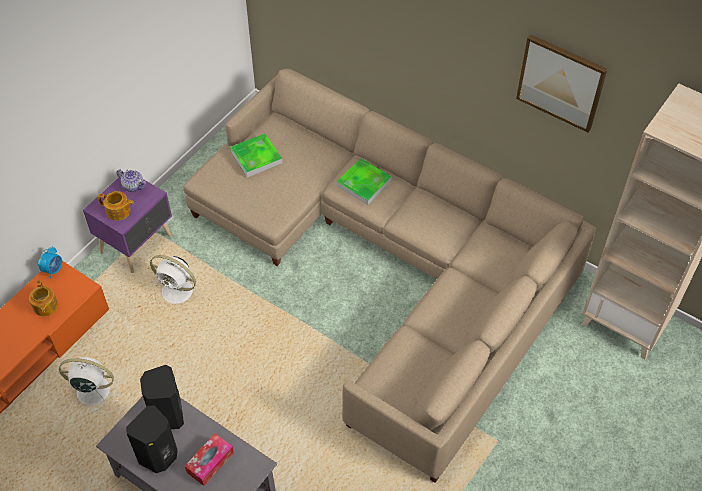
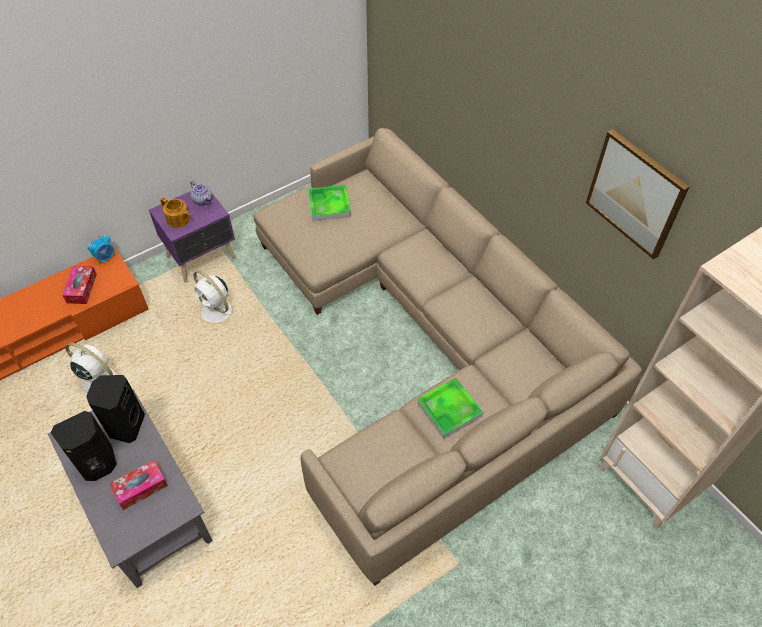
camera: 20 degrees right, 0 degrees up
(45, 306) = (82, 288): teapot -> tissue box
(364, 184) = (420, 257): tray -> tray (449, 410)

